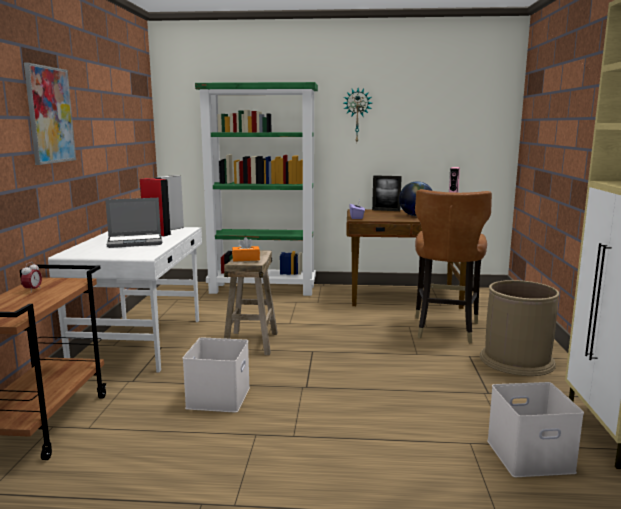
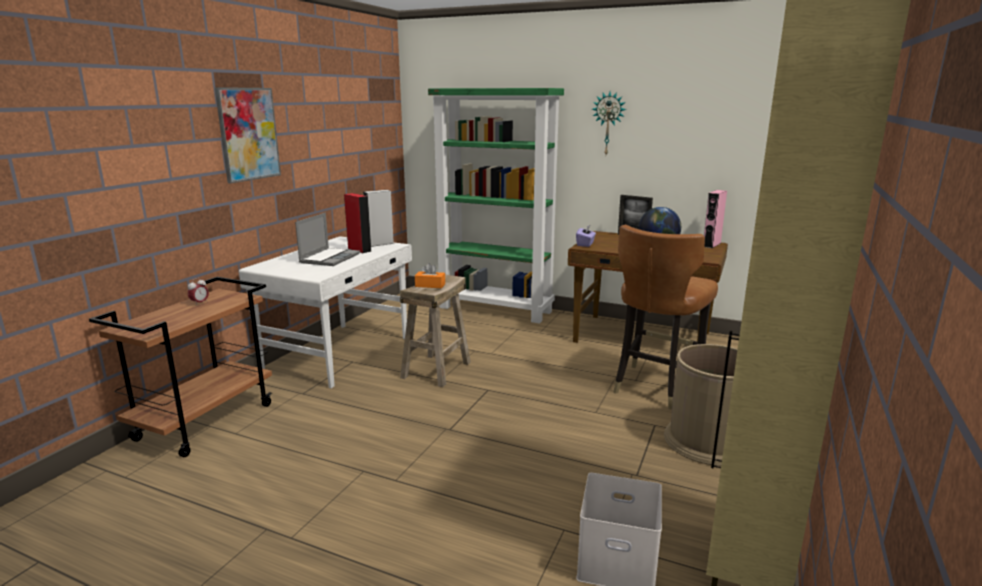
camera: 20 degrees right, 5 degrees up
(136, 242) = (329, 258): laptop -> laptop turned 75 degrees counterclockwise
(217, 397) = (361, 424): white storage box -> none

